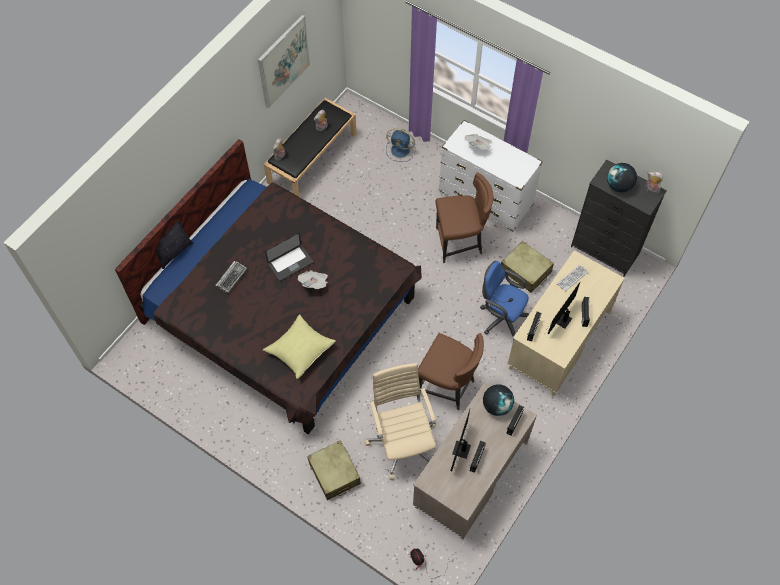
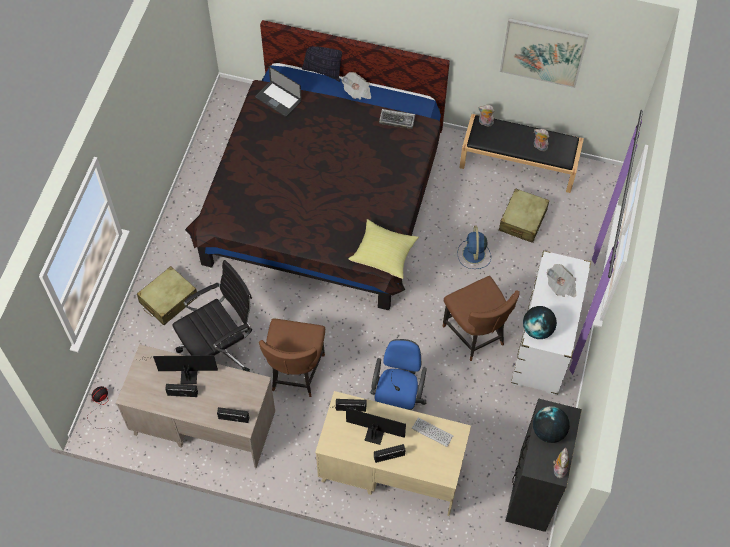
camera: 70 degrees right, 0 degrees up
(231, 278) = (312, 125): keyboard -> keyboard (397, 120)
(290, 263) = (348, 167): laptop -> laptop (278, 99)
(300, 350) = (254, 207): yellow pillow -> yellow pillow (384, 254)
(314, 283) = (333, 195): newspaper -> newspaper (357, 92)
(401, 150) = (569, 242): blue fan -> blue fan (474, 255)
(403, 442) = (220, 349): beige office chair -> black office chair
(497, 406) = (248, 396): globe -> globe (537, 330)
(525, 271) = (467, 412): beige suitcase -> beige suitcase (522, 220)

